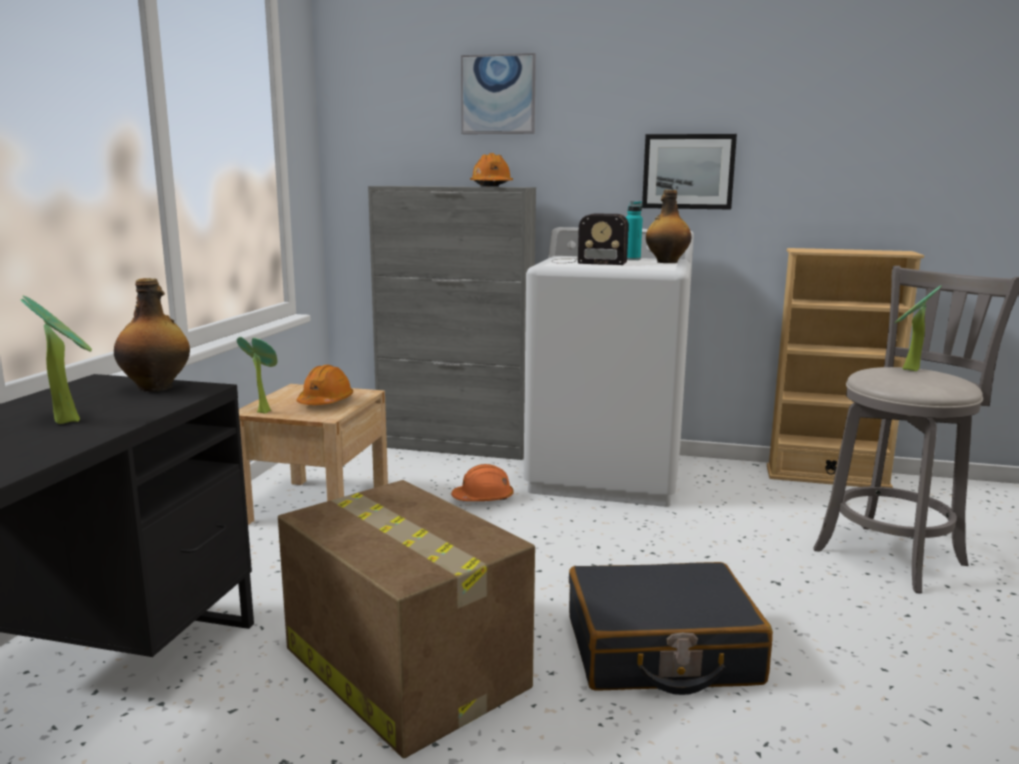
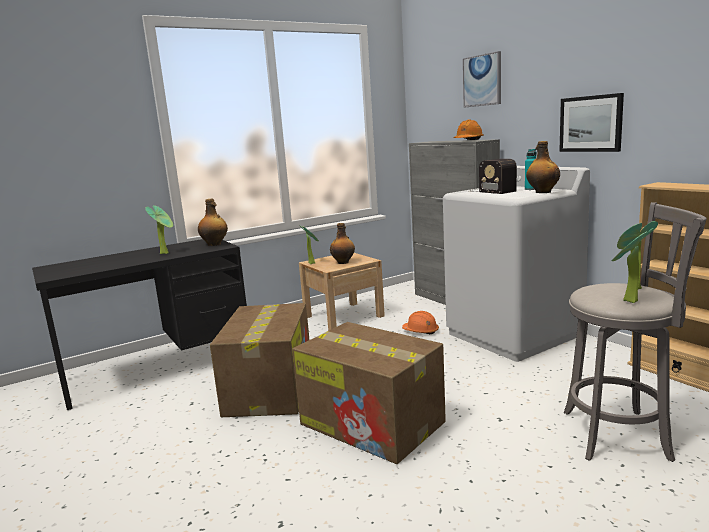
camera: 45 degrees right, 0 degrees up
(325, 402) = (343, 262): orange hard hat -> bottle
(661, 651) = (373, 423): black suitcase -> cardboard box
(949, 384) = (627, 302): none -> potted plant

